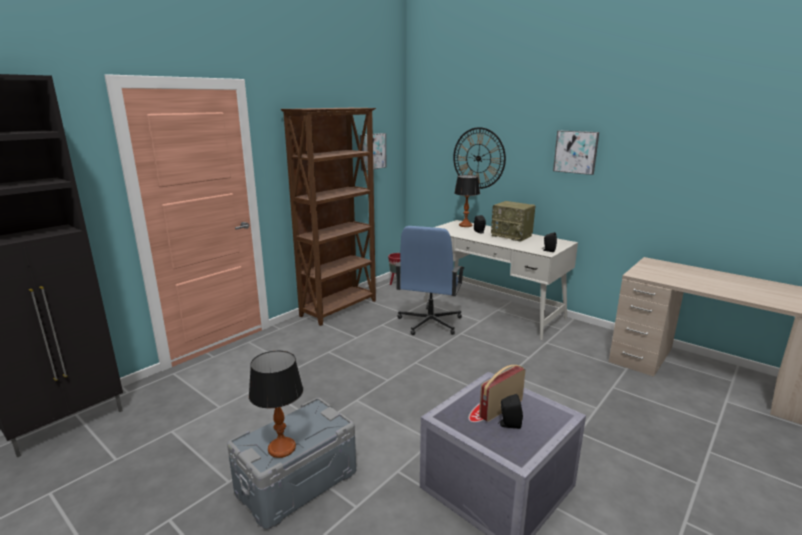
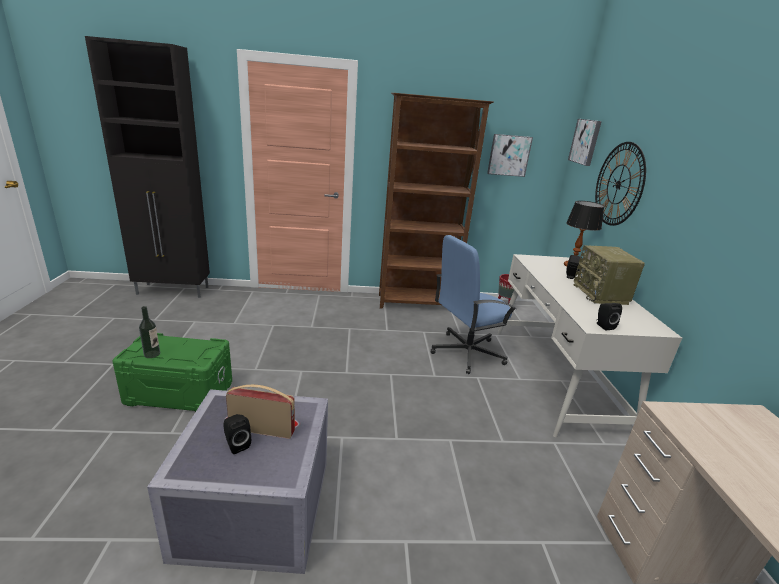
camera: 45 degrees right, 5 degrees up
(281, 448) = (152, 354): table lamp -> bottle
(296, 481) = (180, 392): grey storage box -> green storage box
(576, 152) = (725, 195): picture -> picture (585, 142)

